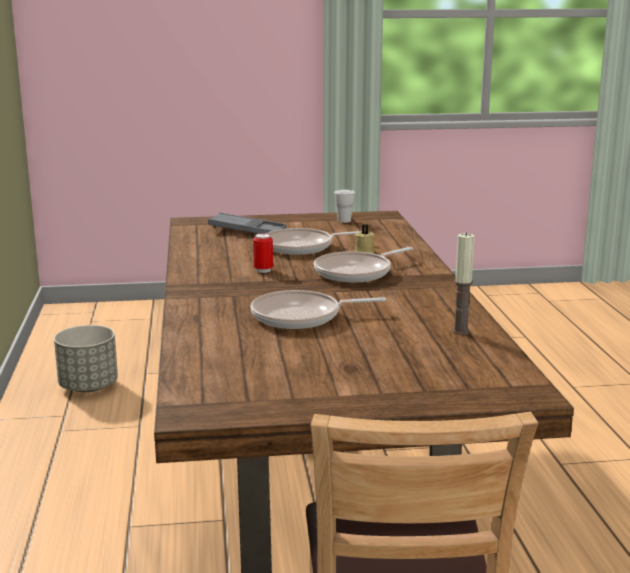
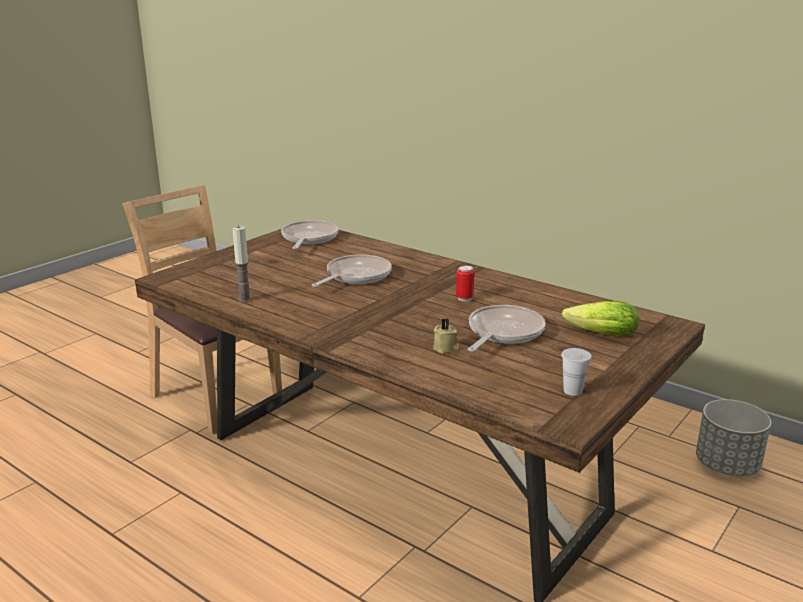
camera: 135 degrees right, 5 degrees up
(247, 231) = (597, 334): grey tray -> lettuce
(357, 272) = (399, 322): frying pan -> frying pan (308, 238)

